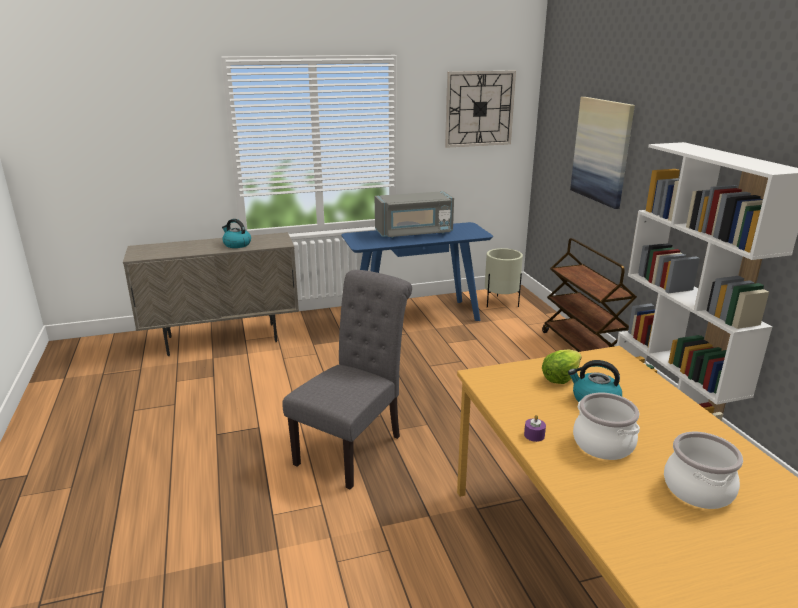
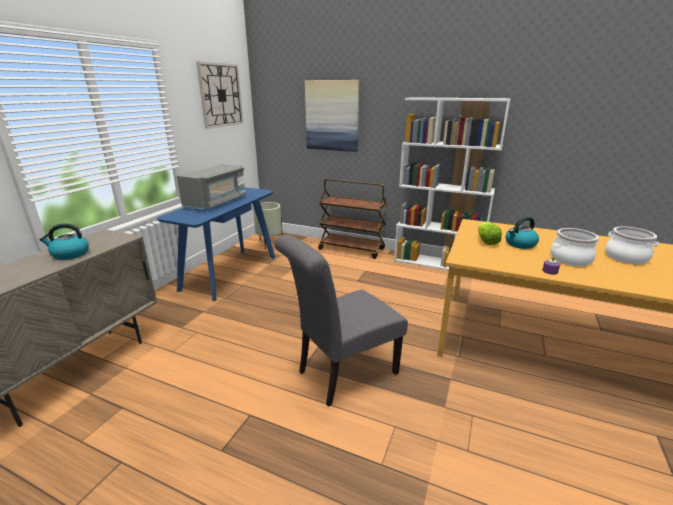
camera: 50 degrees left, 0 degrees up
(354, 446) = (342, 374): grey chair -> grey chair turned 105 degrees counterclockwise

